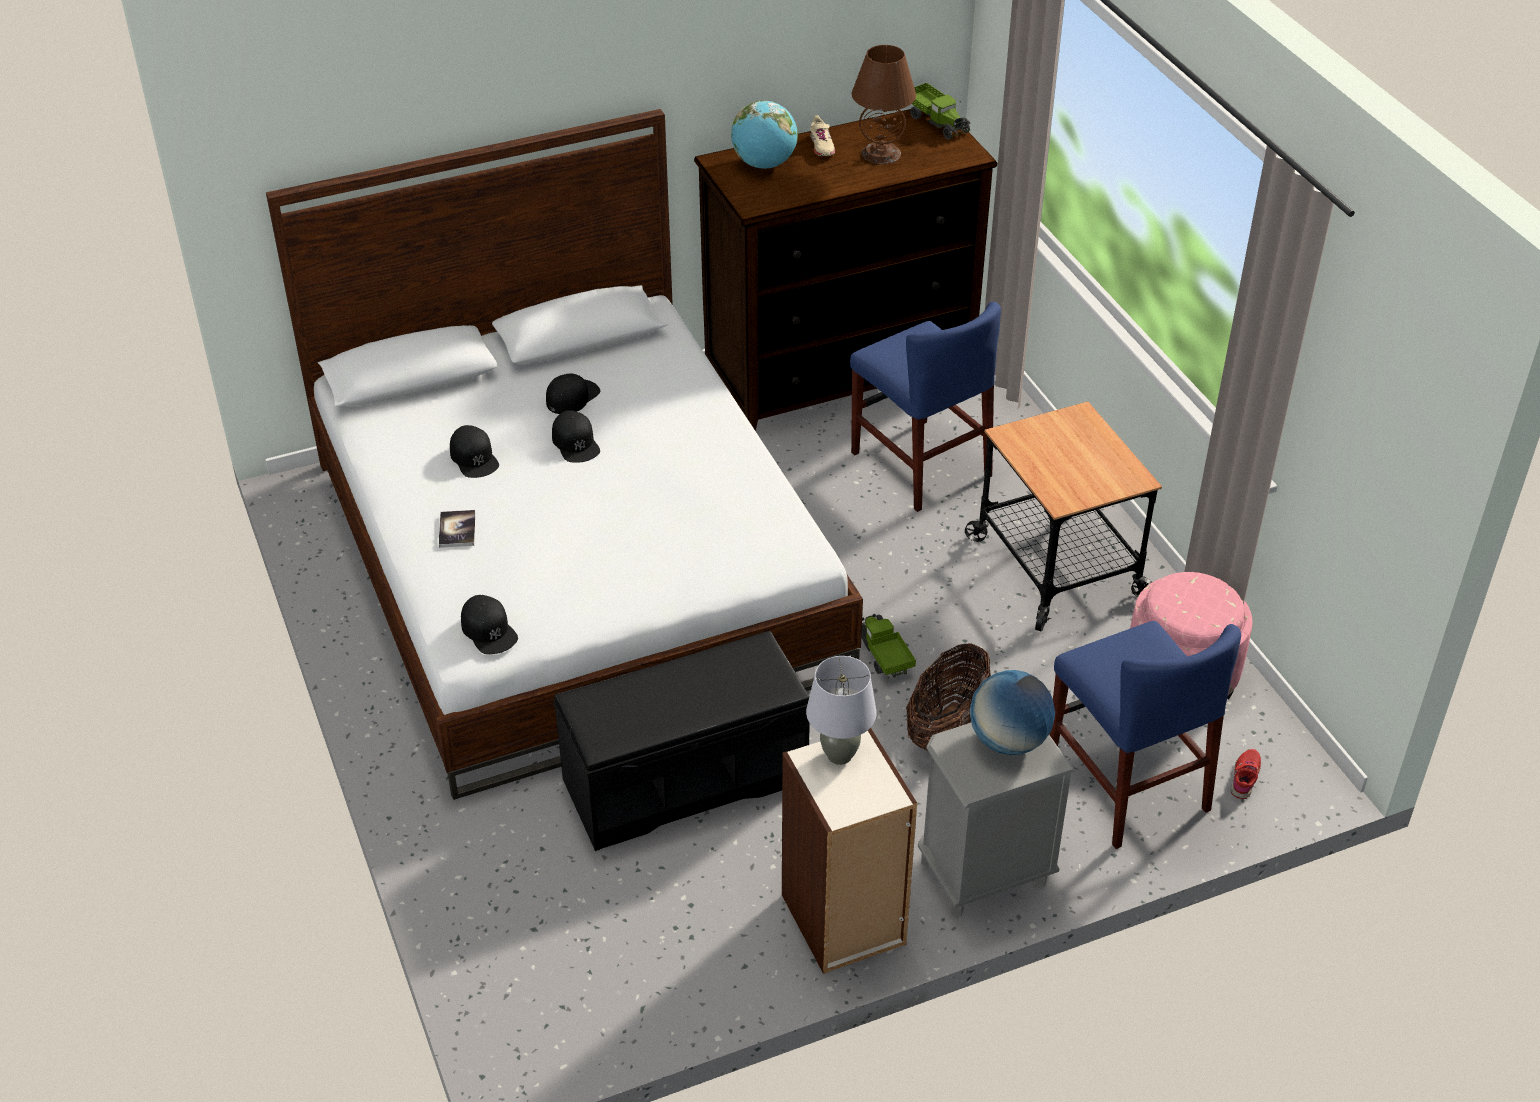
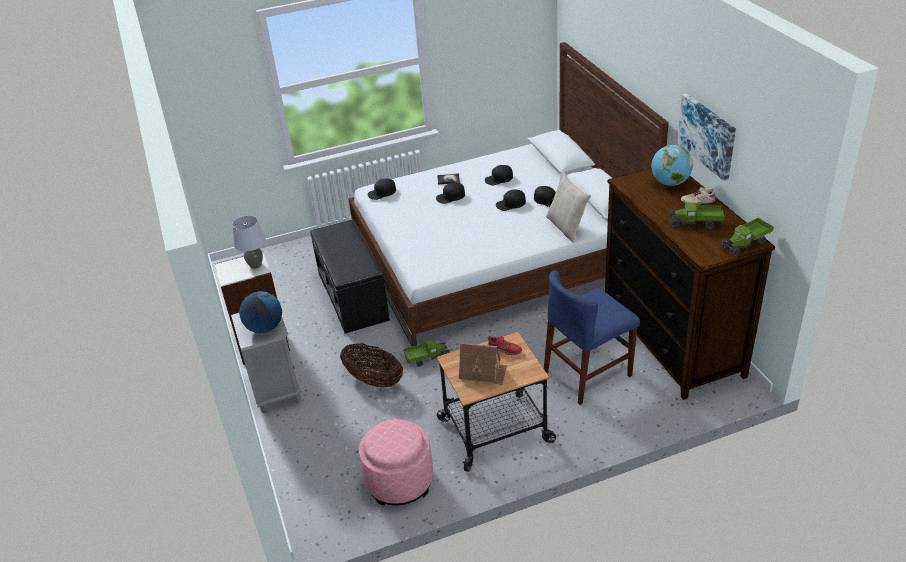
camera: 95 degrees right, 5 degrees down
(533, 522) = (450, 196): none -> black cap
(669, 378) = (567, 227): none -> beige pillow
(758, 64) = (707, 135): none -> picture
(881, 153) = (696, 223): brown table lamp -> toy truck
(1087, 466) = (482, 372): none -> toy house
(1126, 784) = (320, 449): blue chair -> none
(1245, 777) = (314, 502): red shoe -> red shoe (504, 349)

